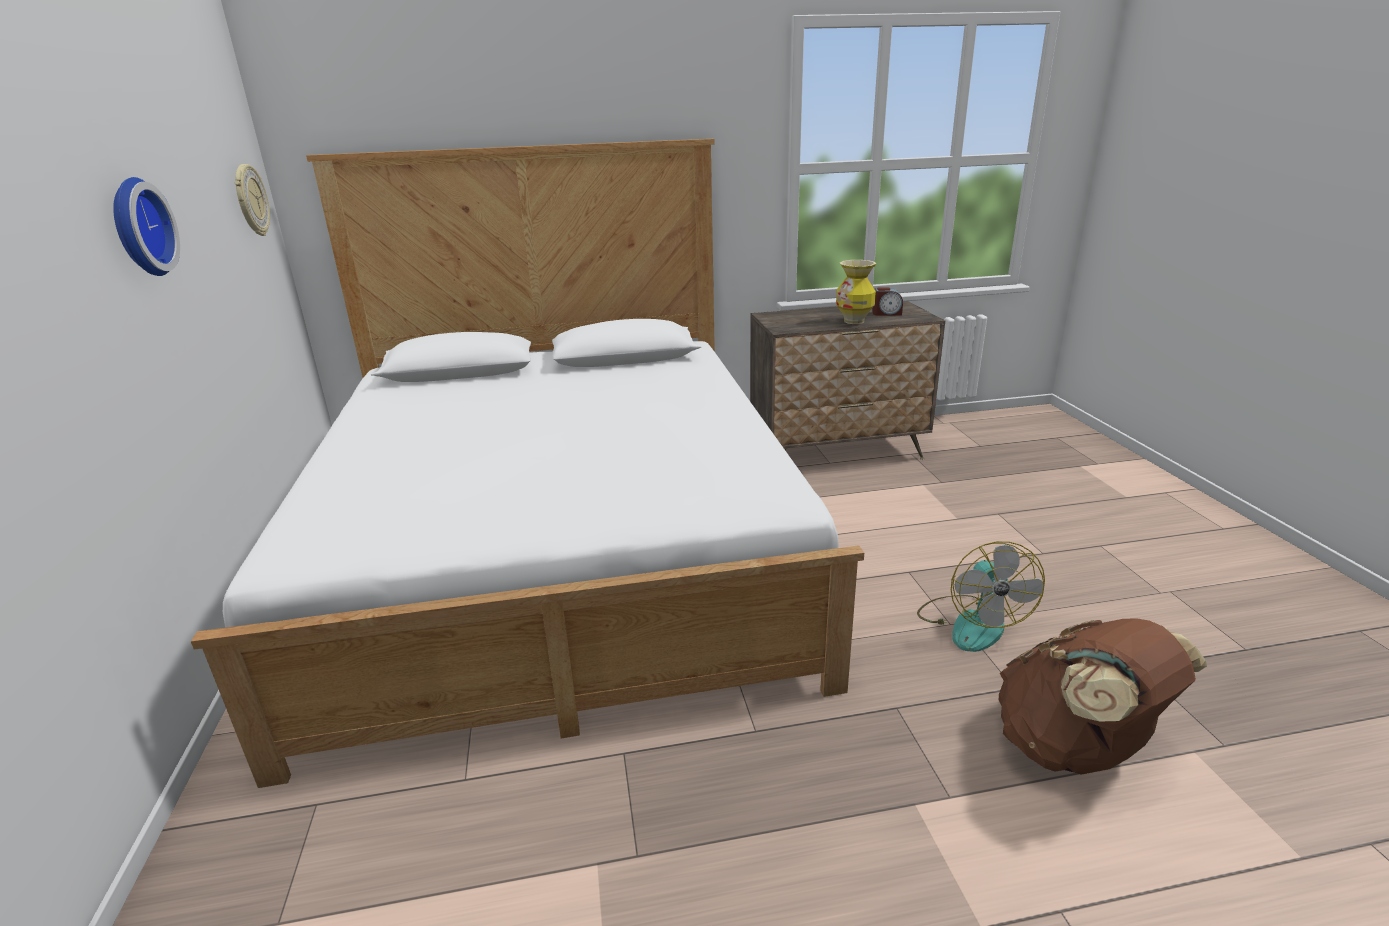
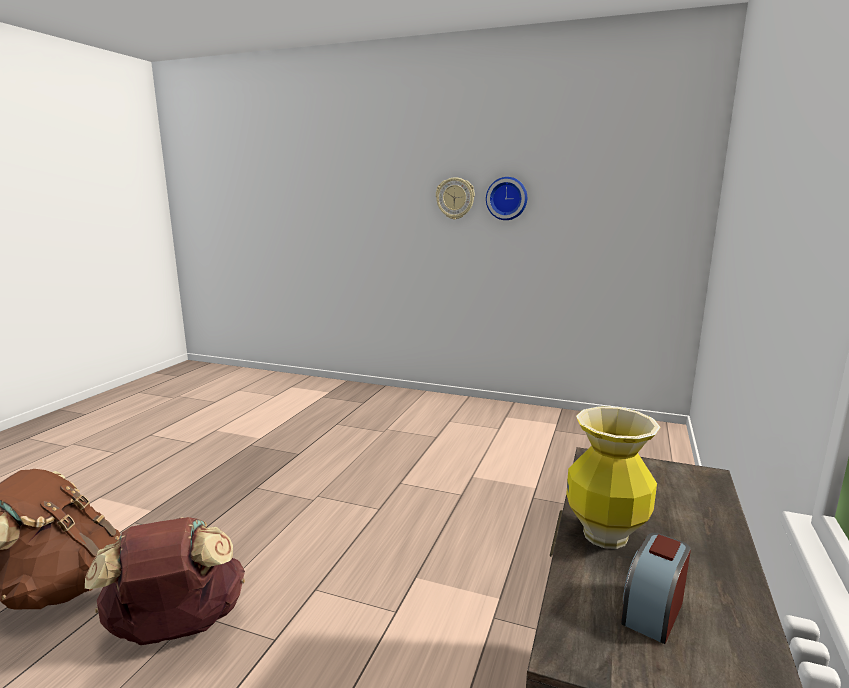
camera: 120 degrees right, 10 degrees down
(250, 200) = (661, 203): wall clock -> wall clock (455, 198)
(562, 557) = (491, 475): bed -> none
(971, 622) = (177, 628): fan -> brown backpack

